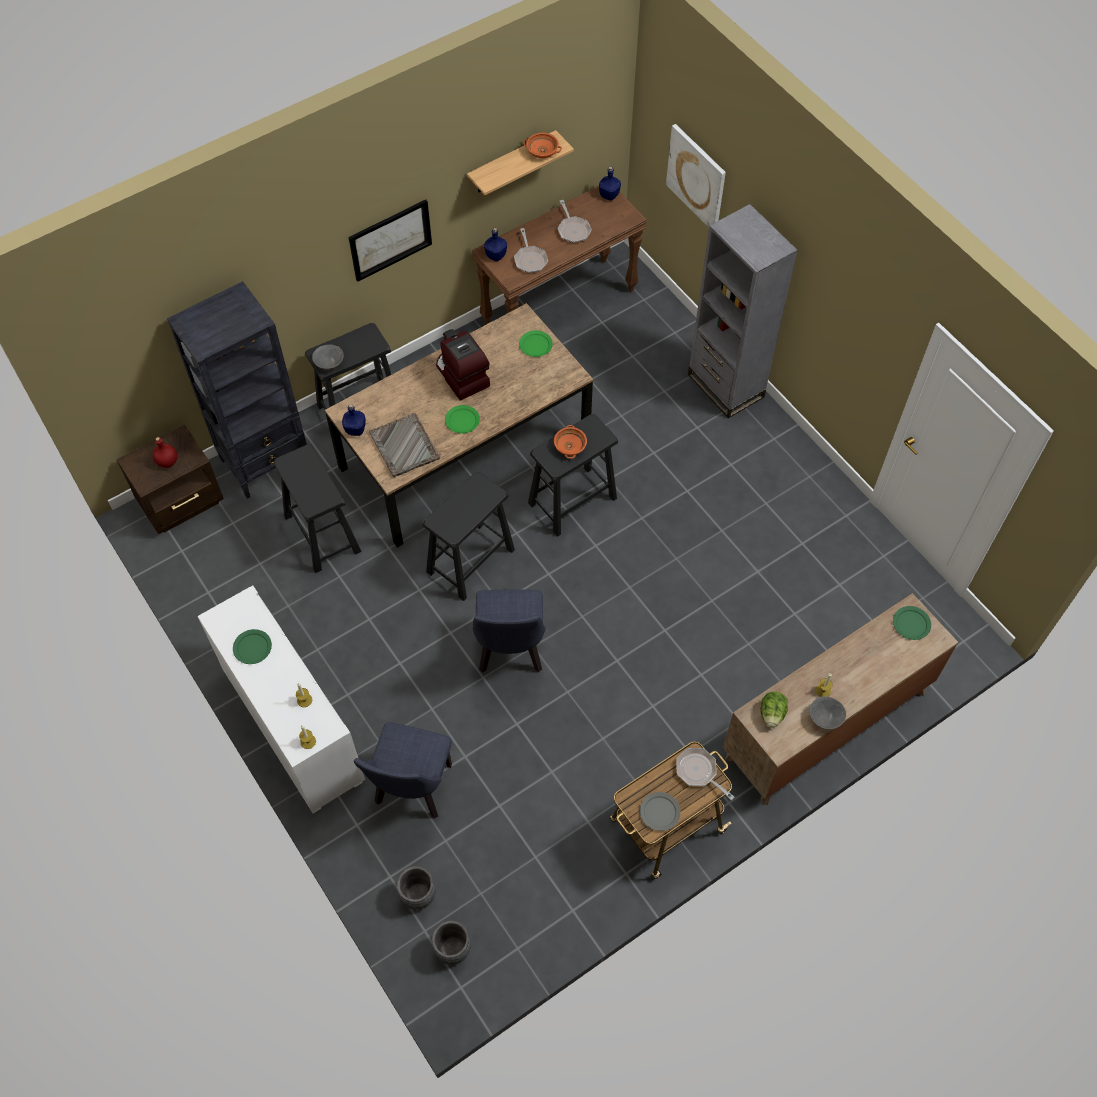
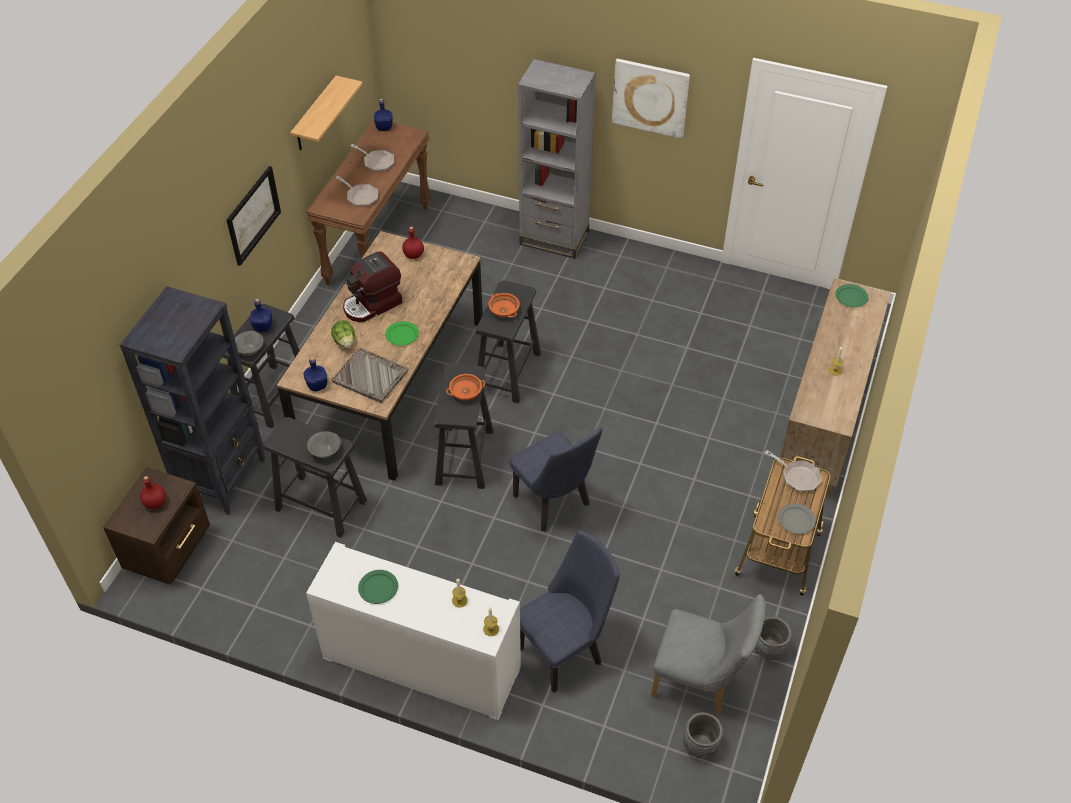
camera: 35 degrees left, 10 degrees down
(412, 790) = (565, 651): blue chair -> blue chair turned 105 degrees counterclockwise
(418, 895) = (638, 724): grey planter -> grey planter (768, 649)
(461, 376) = (373, 304): coffee machine -> coffee machine turned 60 degrees counterclockwise
(495, 256) = (330, 206): blue bottle -> blue bottle (263, 327)
(500, 894) = (700, 681): none -> grey chair
(535, 345) = (414, 255): green plate -> red bottle
(542, 152) = (338, 93): orange bowl -> orange bowl (465, 393)
(696, 177) = (465, 69): picture -> picture (650, 97)
(699, 772) = (798, 476): frying pan -> frying pan turned 150 degrees counterclockwise
(772, 714) = (816, 405): lettuce -> lettuce (345, 342)
(825, 718) = (853, 387): grey bowl -> grey bowl (325, 452)

